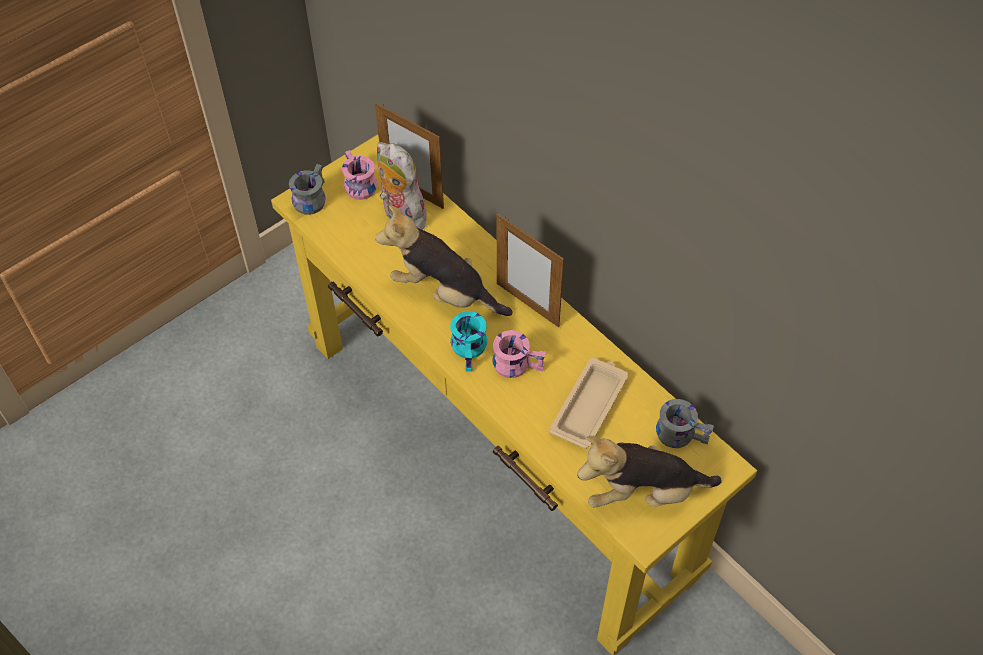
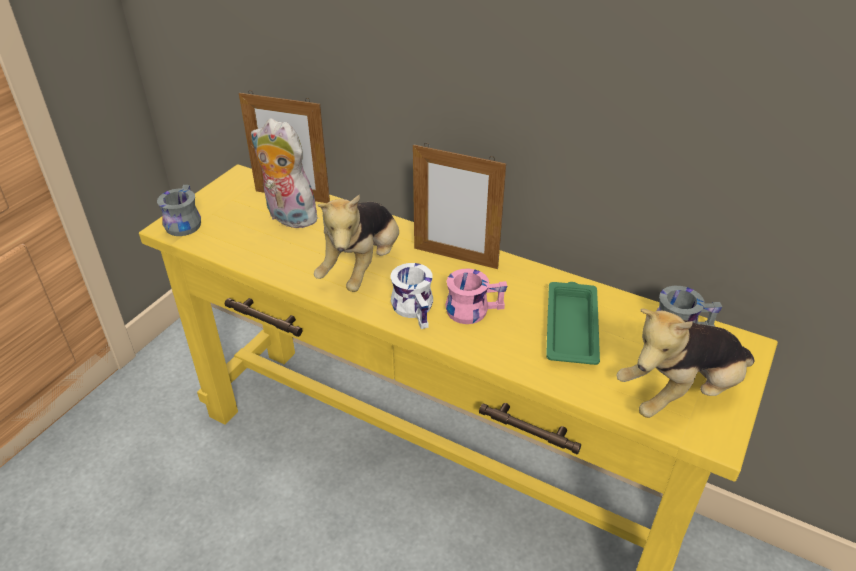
camera: 20 degrees left, 15 degrees down
(356, 185) = (230, 203): pink mug -> none
(444, 292) = (362, 267): plush toy -> plush toy turned 75 degrees counterclockwise
(471, 349) = (417, 308): turquoise mug -> white mug
(589, 405) = (571, 326): beige tray -> green tray

